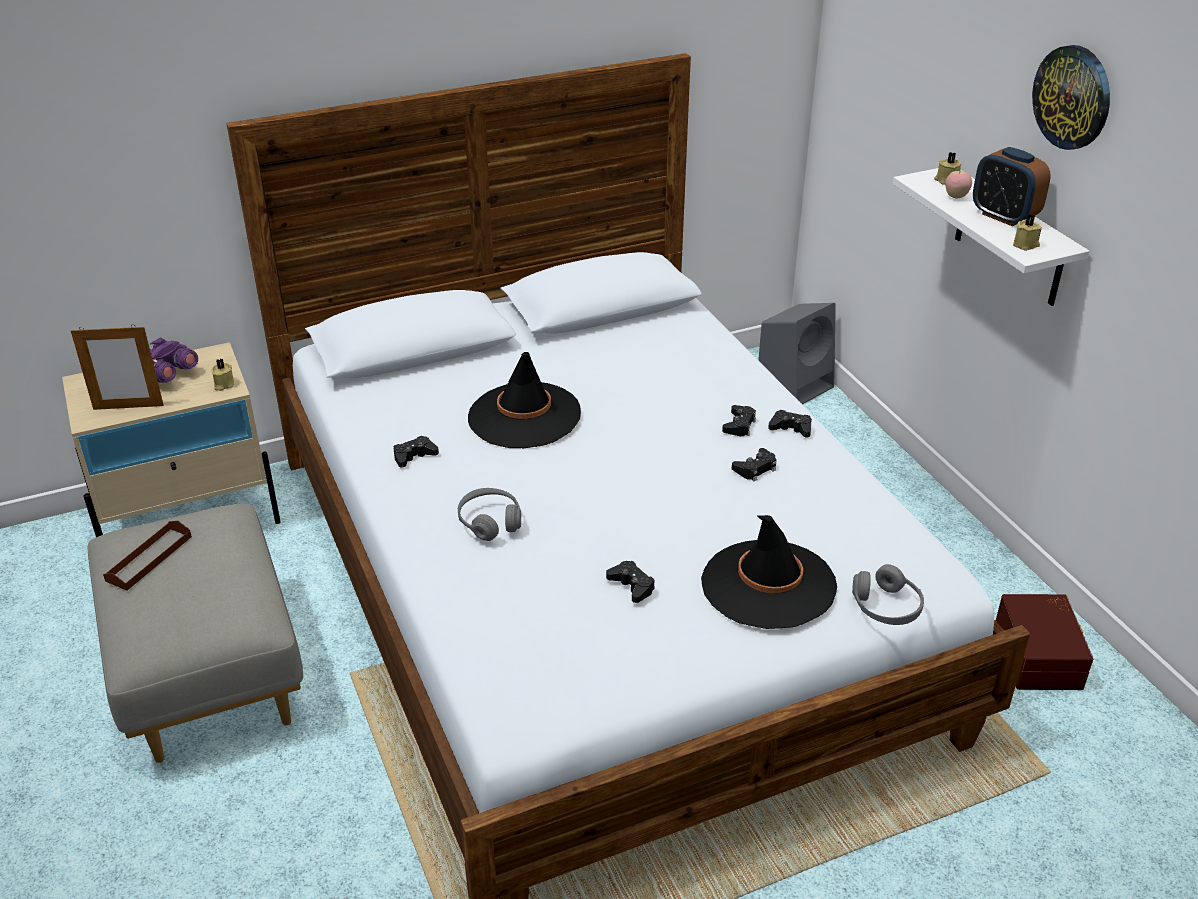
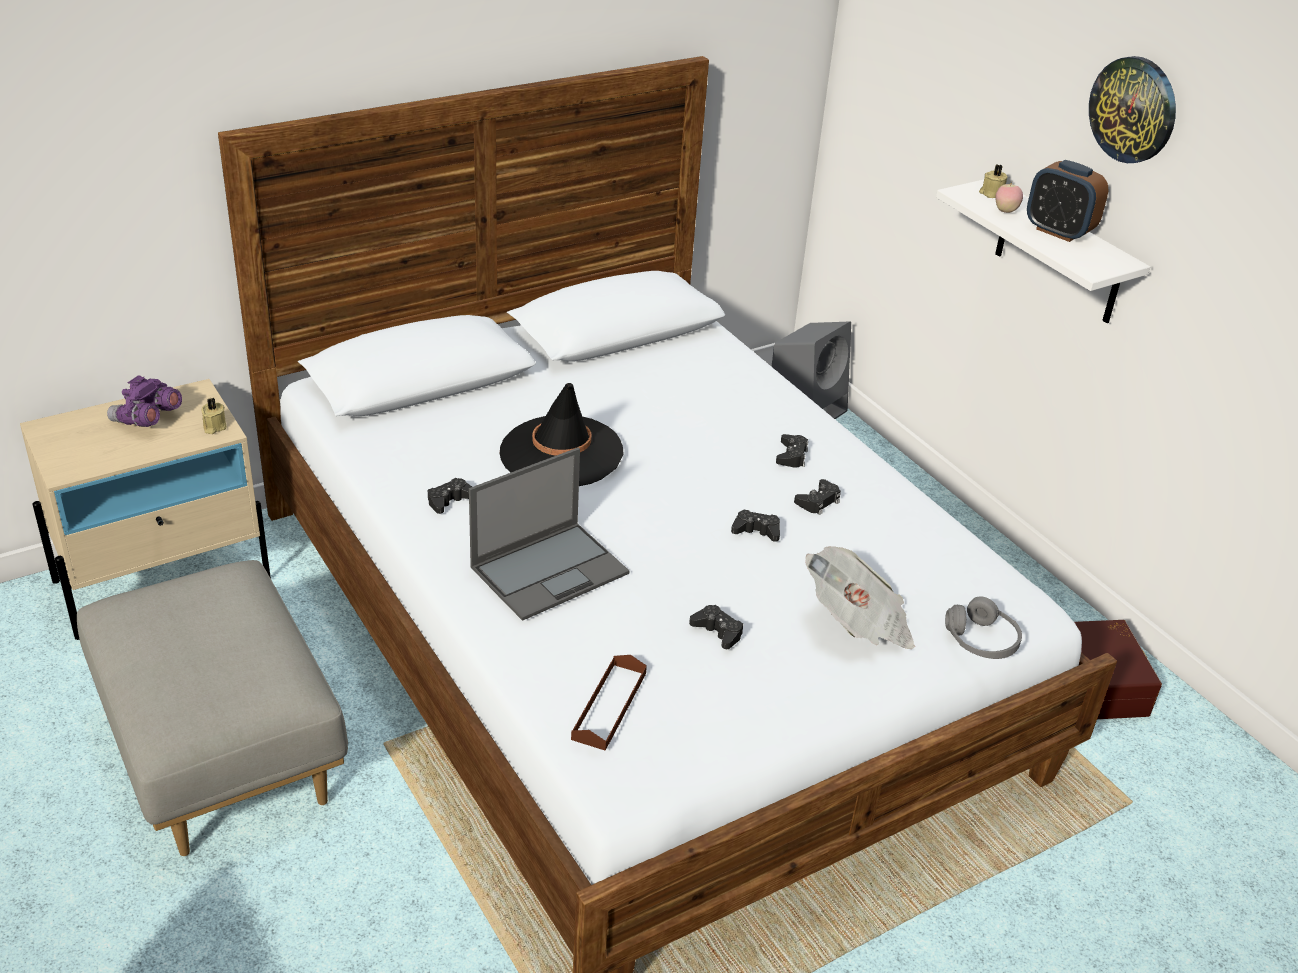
camera: 10 degrees left, 0 degrees up
(128, 407) = (108, 456): picture frame -> none
(149, 558) = (158, 626): brown tray -> brown tray (609, 706)
(490, 522) = (551, 569): grey headphones -> laptop
(768, 584) = (857, 623): black hat -> newspaper
(791, 428) = (845, 457): black game controller -> black game controller (756, 531)
(1026, 245) = (1087, 261): beige candle -> none

